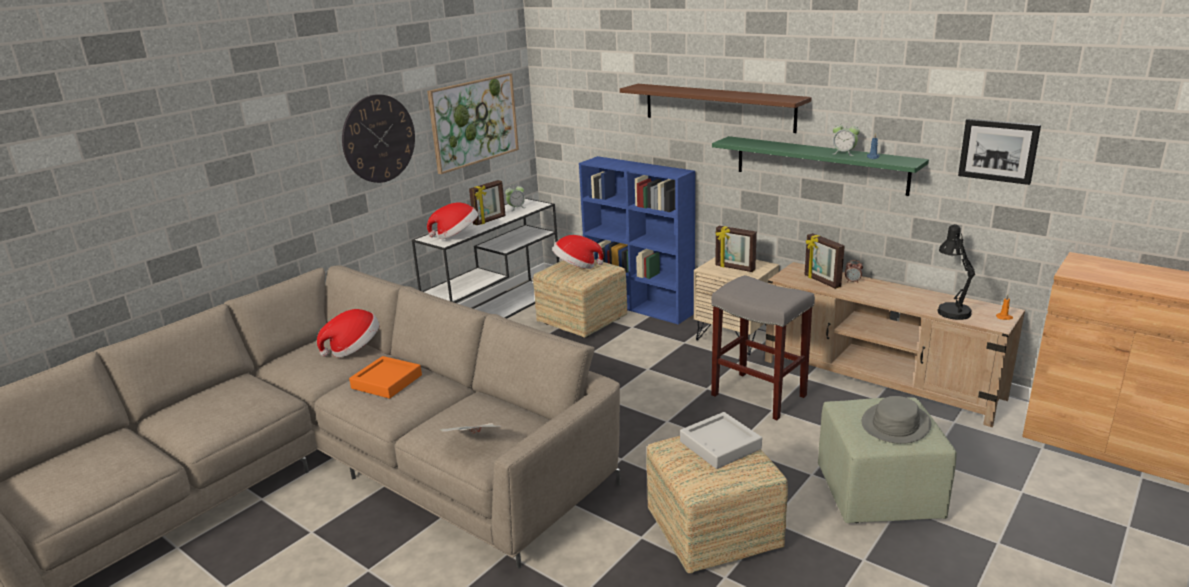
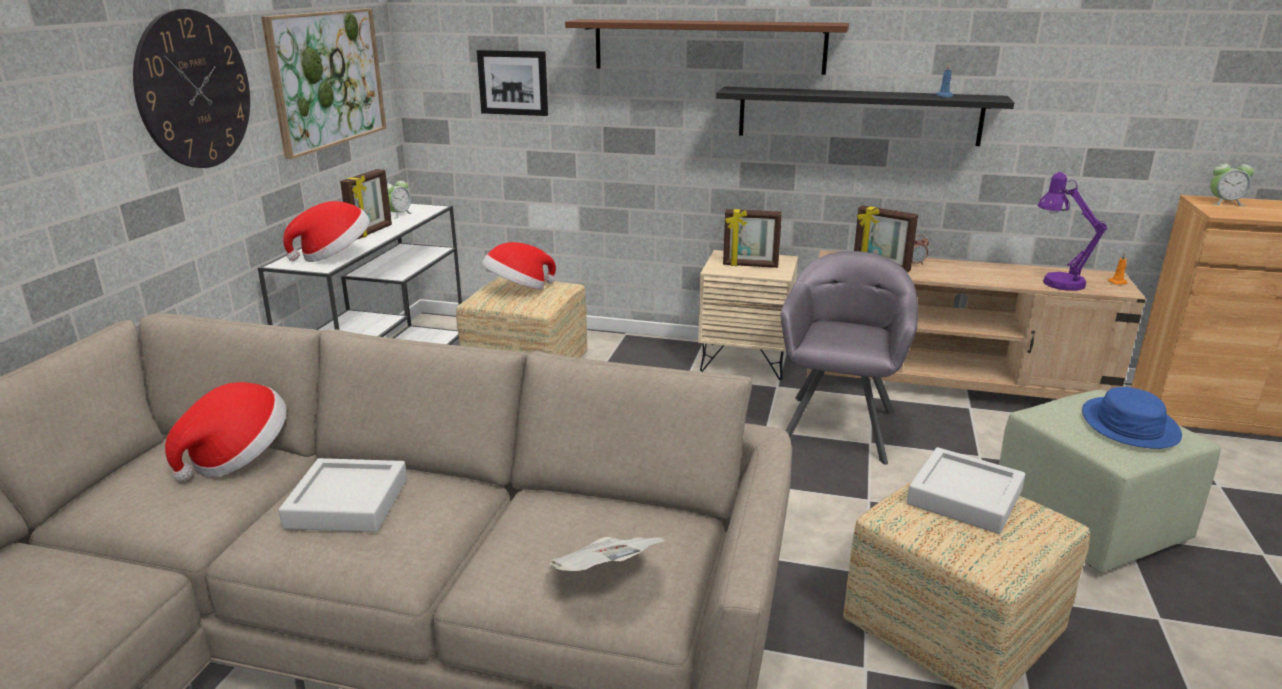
camera: 25 degrees left, 0 degrees up
(387, 382) = (347, 503): orange tray -> grey tray
(640, 306) = (591, 339): blue bookcase -> none
(760, 395) = (839, 427): grey stool -> grey armchair
(819, 164) = (858, 115): green shelf -> black shelf
(844, 153) = (903, 94): alarm clock -> alarm clock (1225, 203)
(895, 424) = (1129, 424): grey hat -> blue hat
(951, 310) = (1056, 281): black table lamp -> purple table lamp
(998, 150) = (1098, 77): picture -> picture (513, 82)

